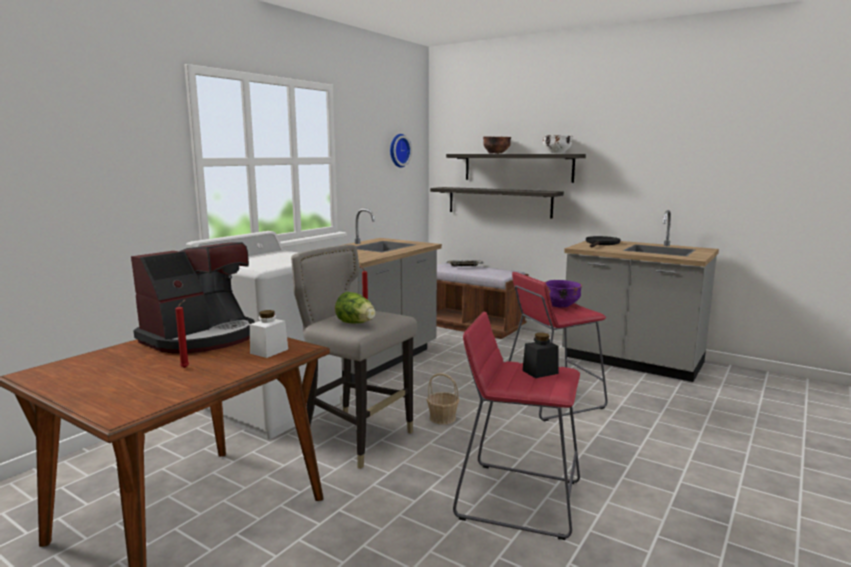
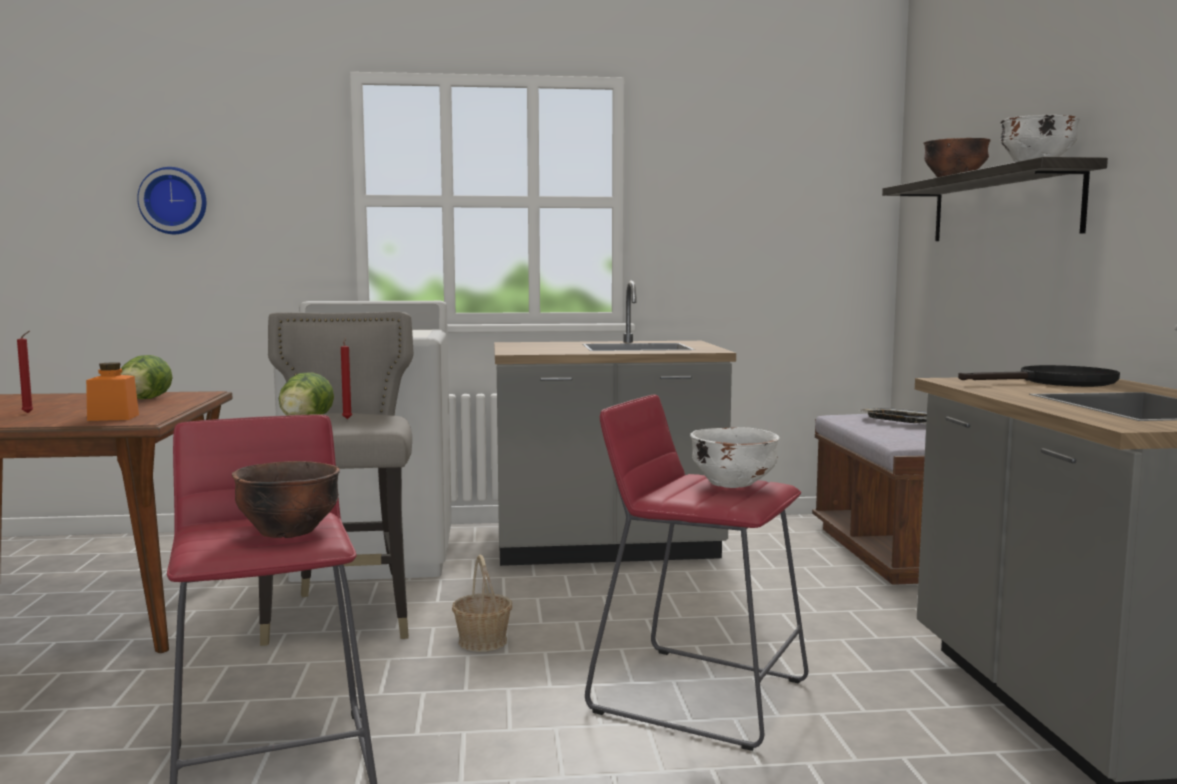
camera: 50 degrees right, 5 degrees down
(201, 338) = (143, 400): coffee machine -> lettuce
(269, 351) = (113, 417): white jar -> orange jar
(398, 150) = (797, 187): wall clock -> wall clock (174, 201)
(499, 202) = (975, 287): shelf -> none
(540, 372) = (287, 531): black jar -> brown bowl
(561, 305) = (734, 485): purple bowl -> white bowl

